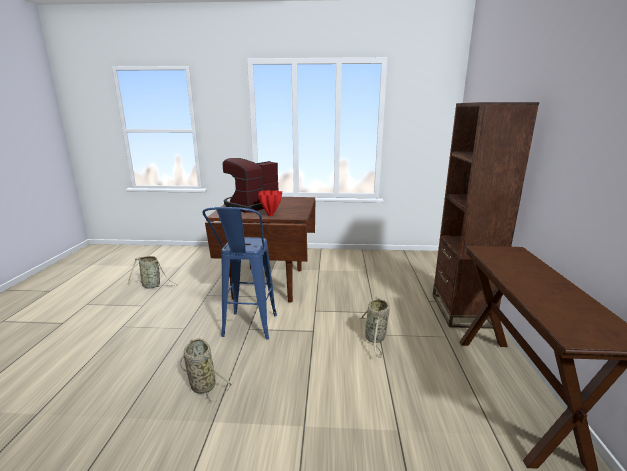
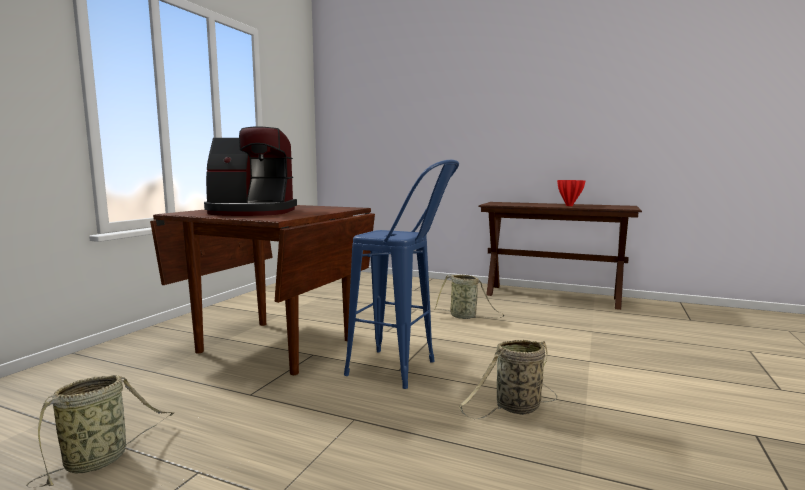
camera: 70 degrees left, 10 degrees down
(251, 205) = (251, 212): coffee machine -> coffee machine turned 60 degrees counterclockwise
(270, 215) = (325, 211): red vase -> red vase (569, 205)
(461, 310) = (439, 285): brown bookcase -> none

